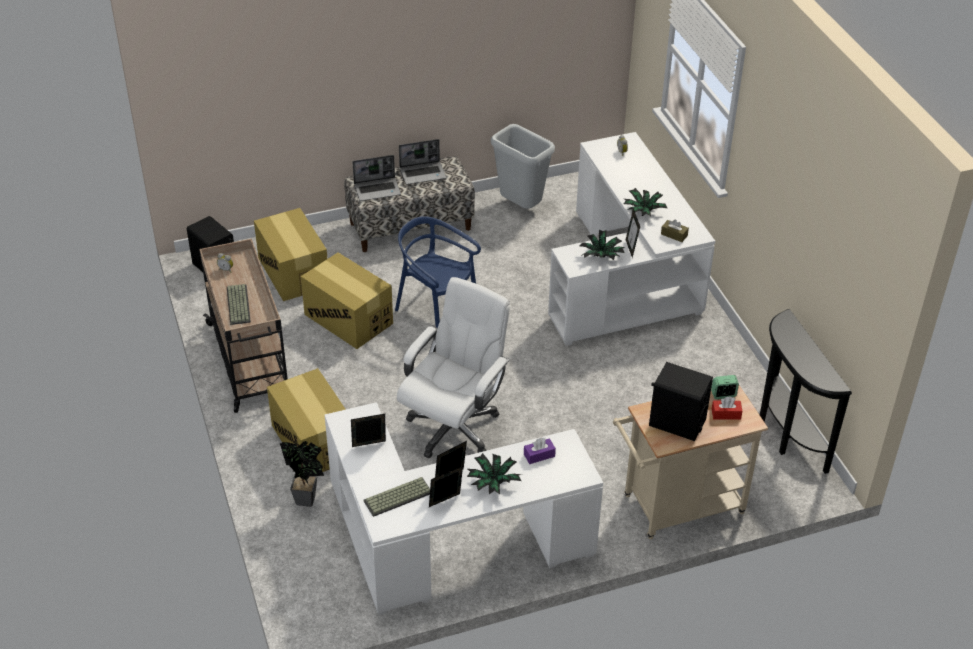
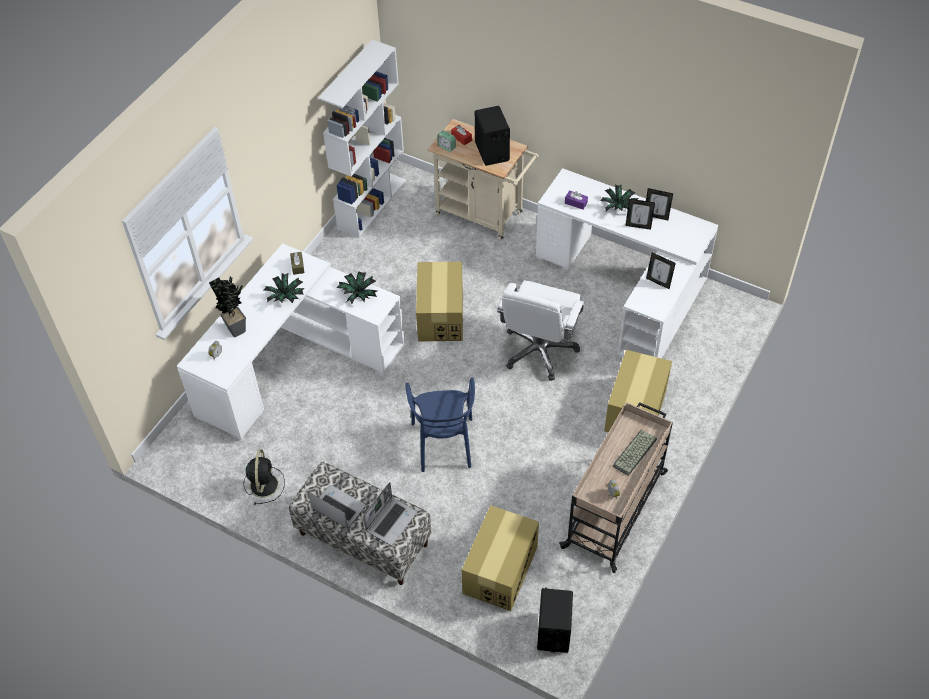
camera: 130 degrees left, 10 degrees up
(308, 501) = (678, 372): potted plant -> potted plant (237, 327)
(349, 319) = (509, 488): cardboard box -> cardboard box (440, 315)
(378, 190) = (391, 521): laptop -> laptop turned 90 degrees clockwise
(397, 498) = (679, 236): keyboard -> none
(453, 426) = (539, 351): white office chair -> white office chair turned 60 degrees counterclockwise
(521, 207) = (264, 484): grey trash can -> black fan
(631, 248) = (332, 285): picture frame -> none
(785, 434) = (372, 204): black console table -> white bookcase

